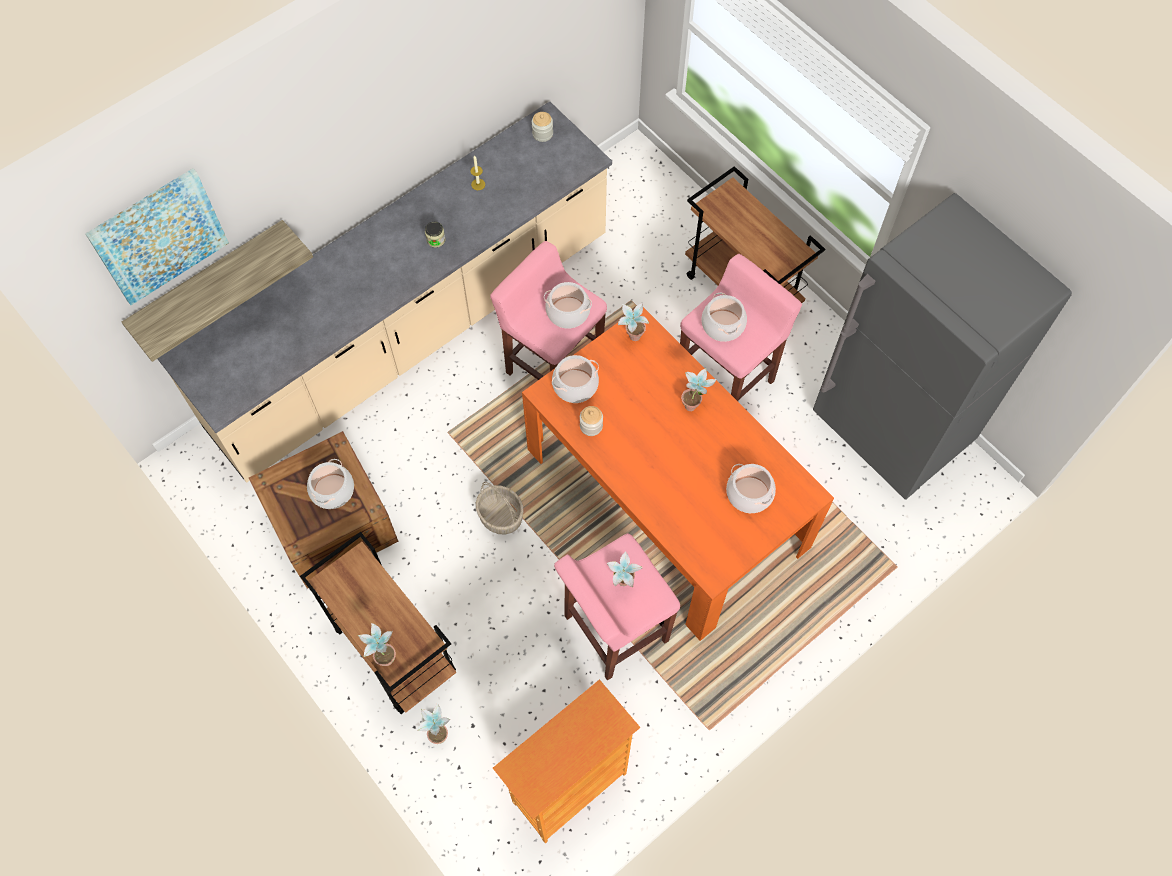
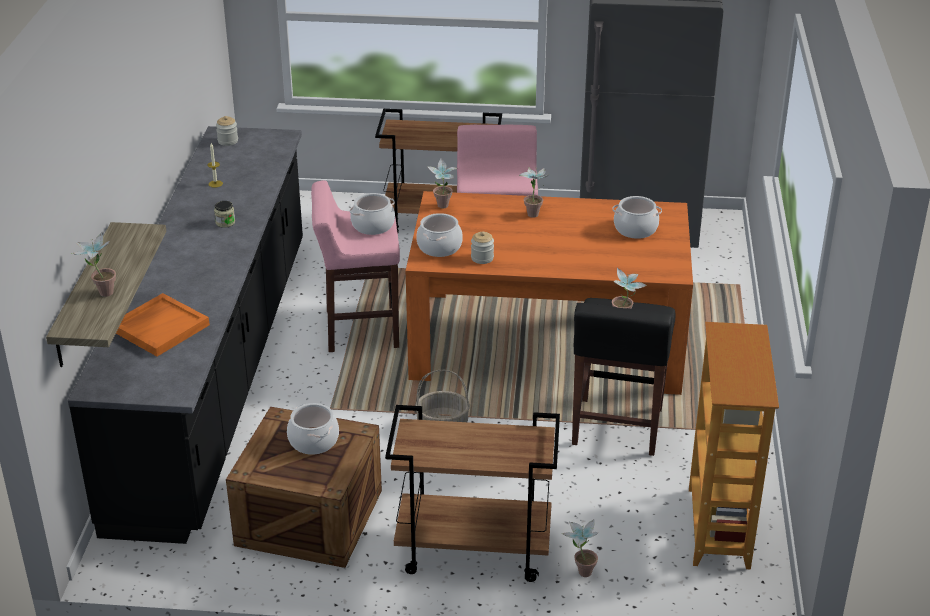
camera: 45 degrees left, 30 degrees down
(159, 236) = (58, 213): picture -> none
(277, 327) = (160, 327): none -> orange tray
(384, 655) = (517, 462): potted plant -> potted plant (101, 292)
(412, 332) = (216, 375): beige counter -> black counter
(614, 629) = (616, 428): pink stool -> black stool
(723, 325) = (490, 178): cooking pot -> none

